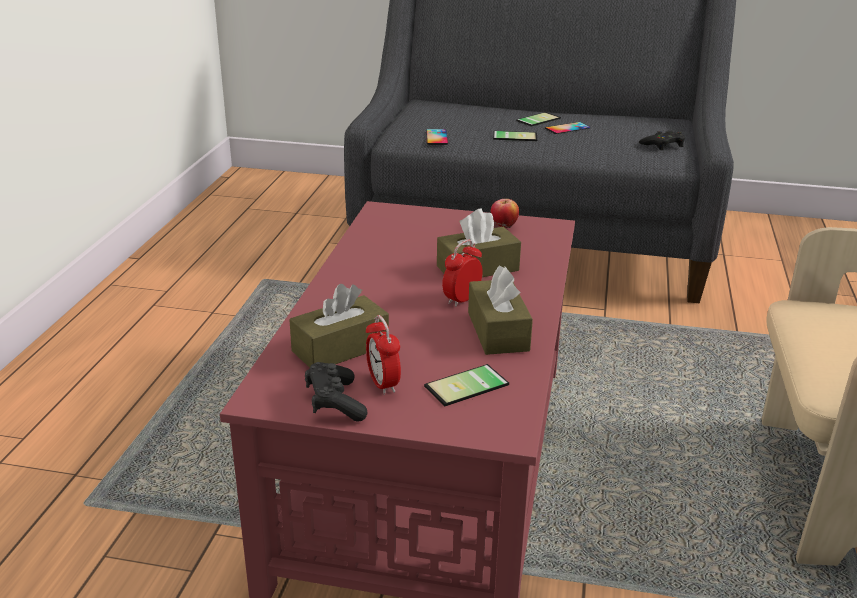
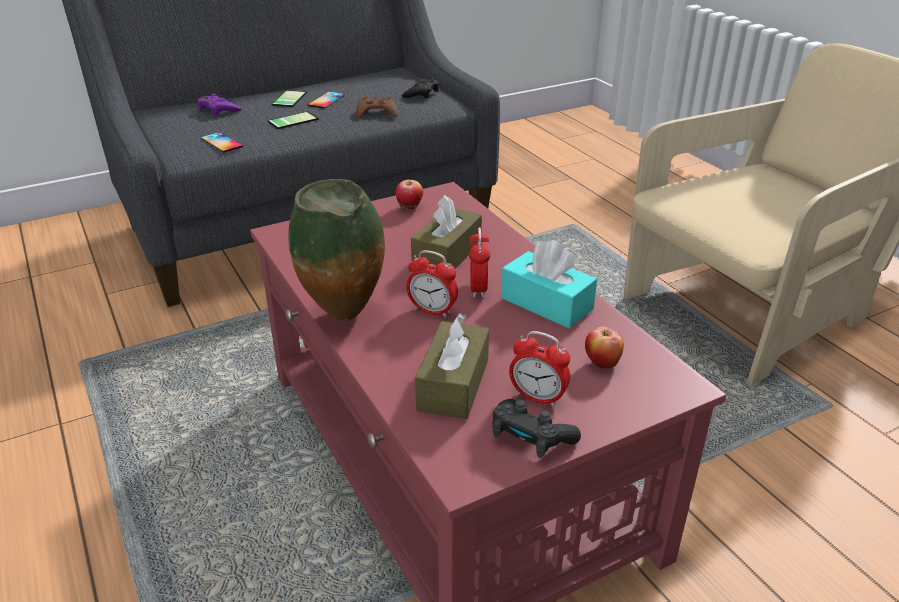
camera: 40 degrees left, 5 degrees up
(338, 278) = (344, 318): none -> vase
(403, 299) = (432, 311): none -> alarm clock
(469, 387) = (601, 364): phone -> apple
(470, 113) = (218, 110): none -> purple game controller
(498, 331) = (546, 303): brown tissue box -> turquoise tissue box
(595, 149) = (376, 112): none -> brown game controller

